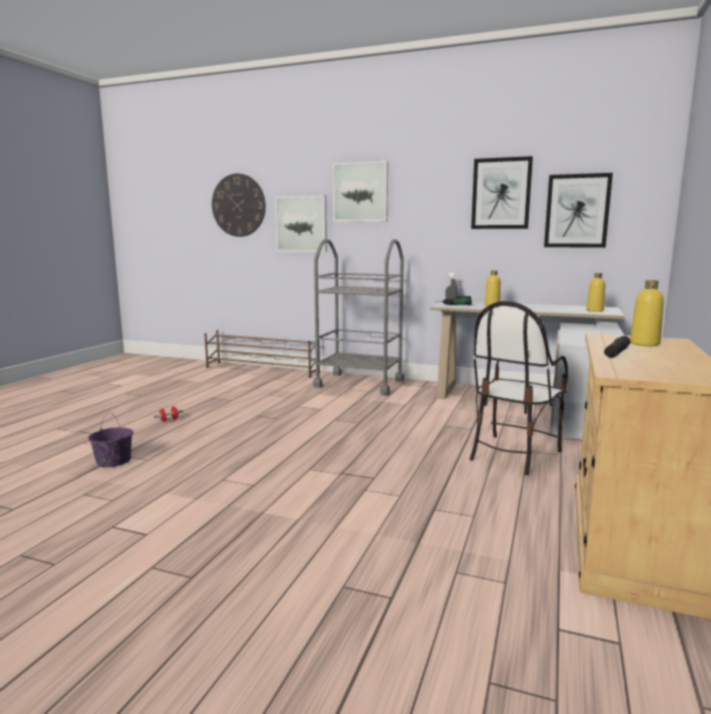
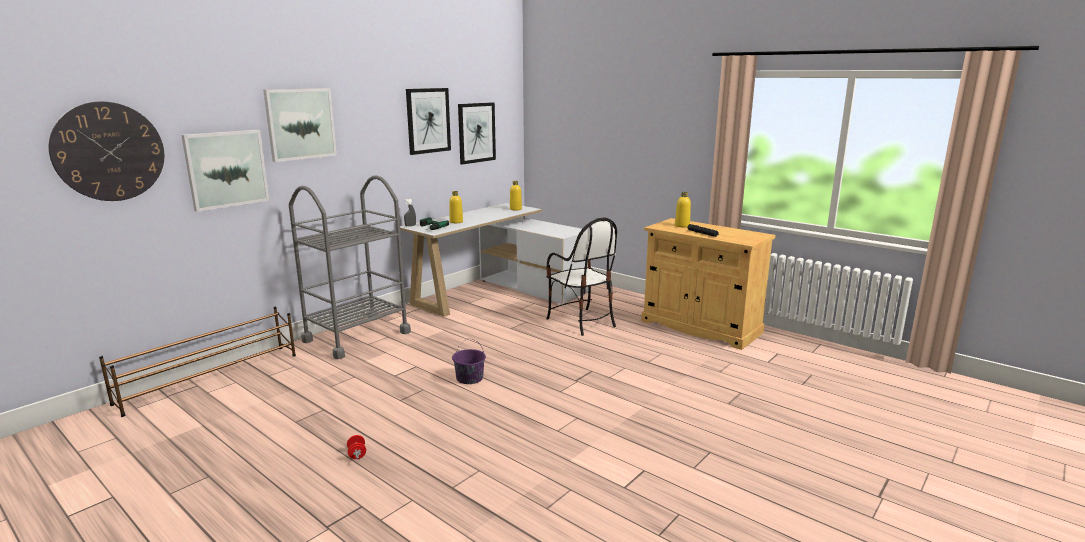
camera: 70 degrees left, 5 degrees up
(113, 461) = (466, 492): purple bucket -> purple bucket (469, 378)

